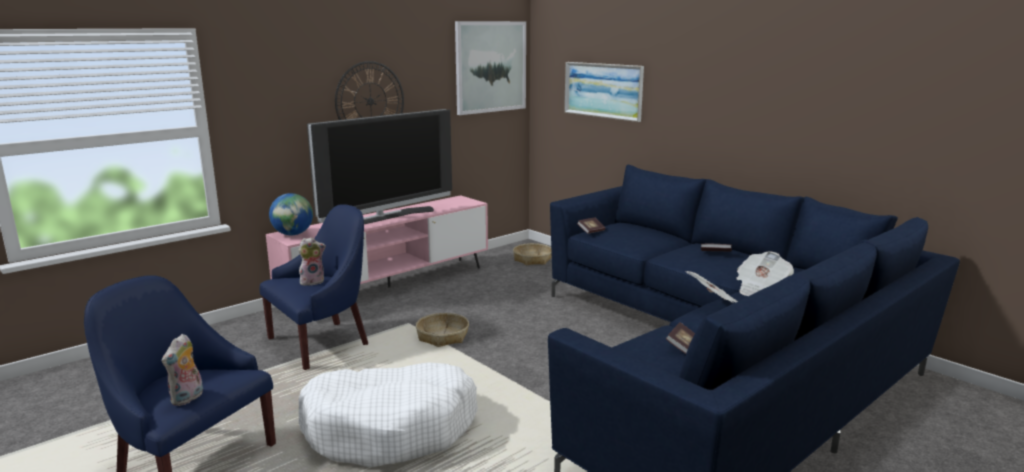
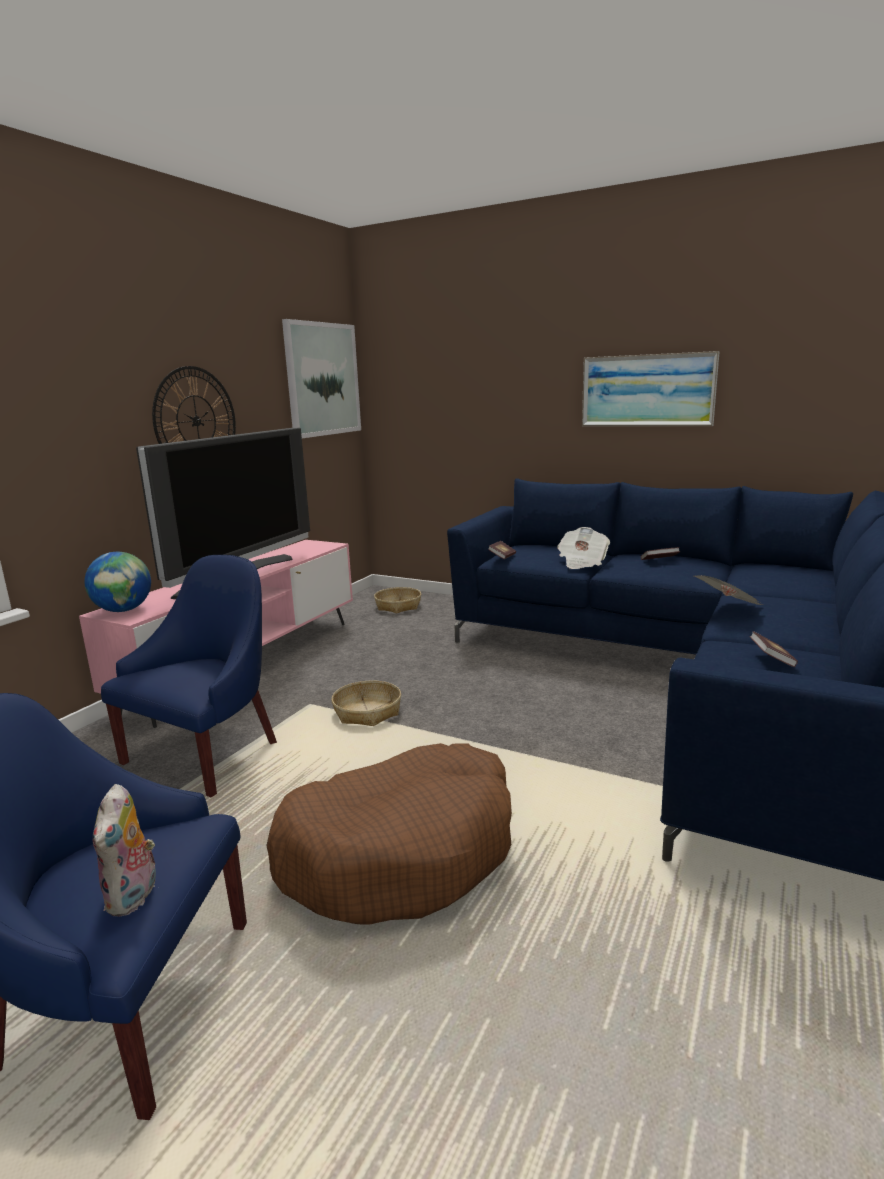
camera: 20 degrees left, 0 degrees up
(312, 281) = (190, 669): plush toy -> none
(391, 429) = (401, 851): white dog bed -> brown dog bed
(603, 90) = (464, 399): picture -> picture (647, 390)
(760, 289) = (748, 587): newspaper -> newspaper (582, 562)

